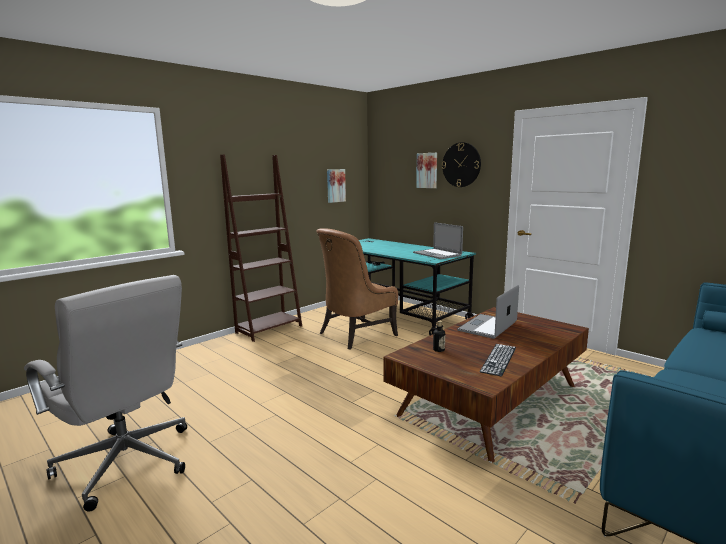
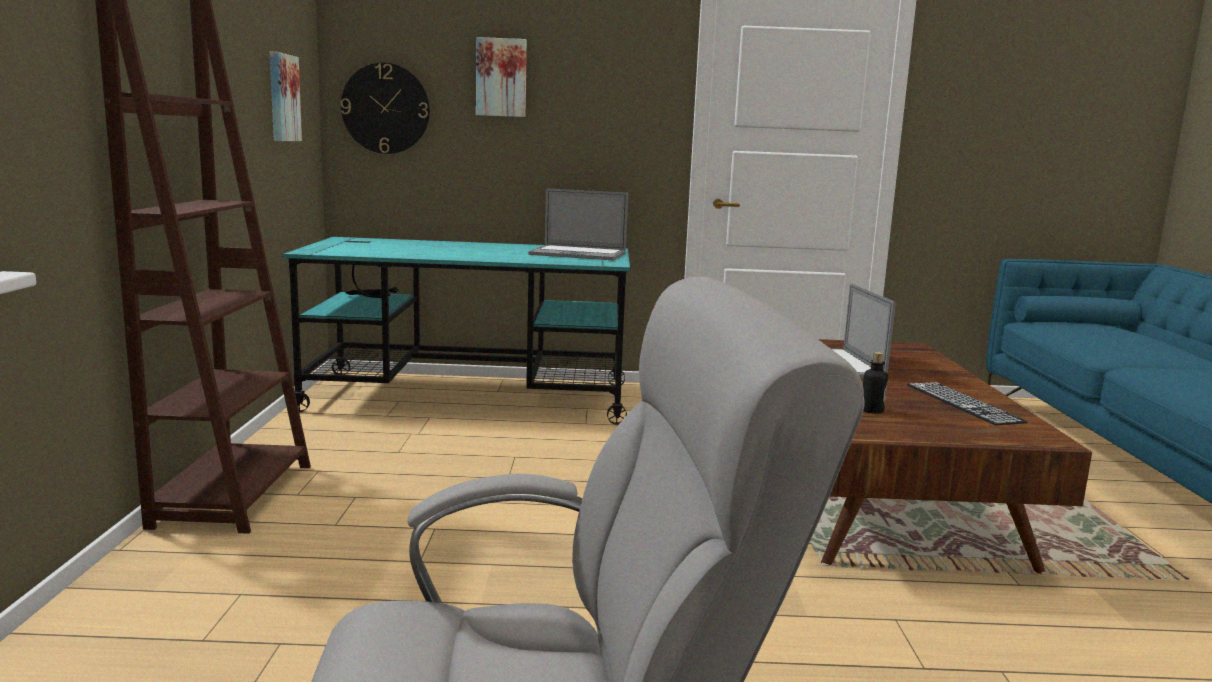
camera: 45 degrees left, 0 degrees up
(356, 334) = (471, 453): brown chair -> none
(461, 165) = (587, 70): wall clock -> wall clock (386, 108)

